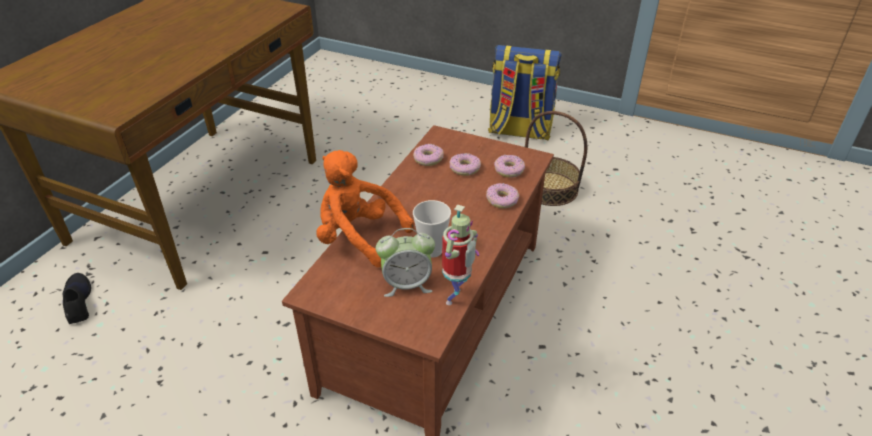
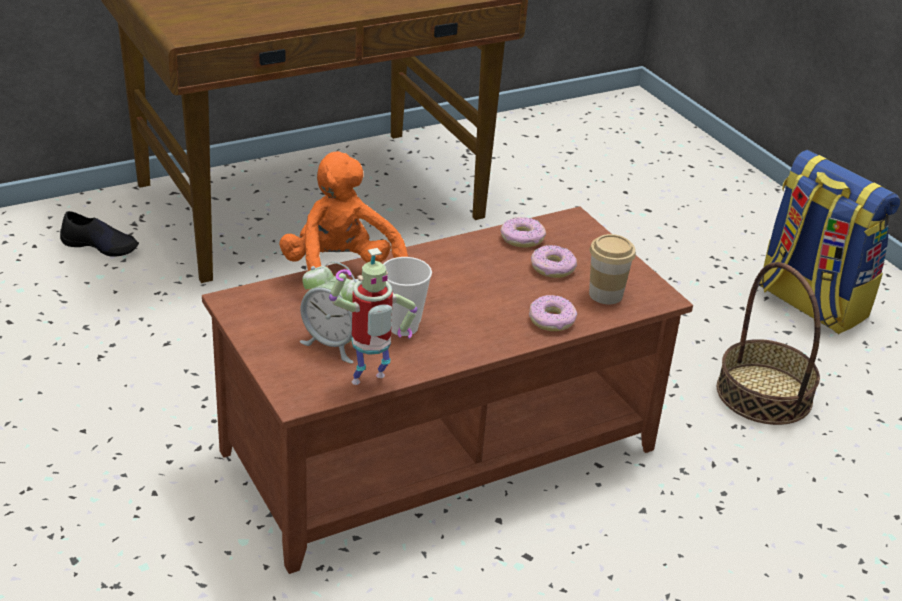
camera: 35 degrees right, 5 degrees down
(78, 302) = (101, 245): black shoe -> black shoe turned 90 degrees clockwise
(509, 170) = (605, 294): donut -> cup

